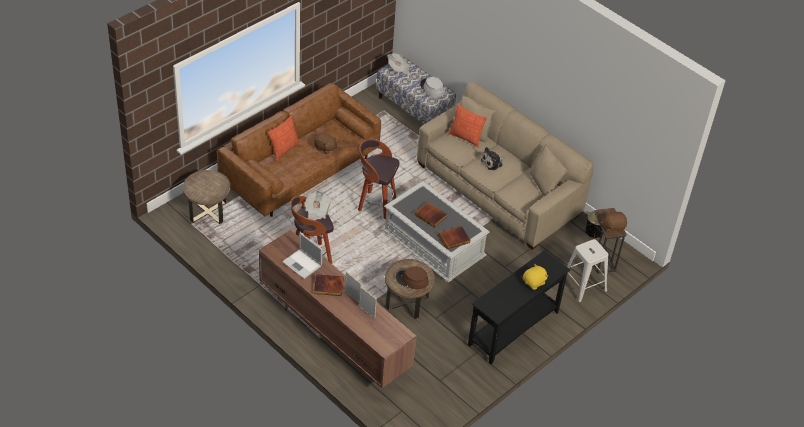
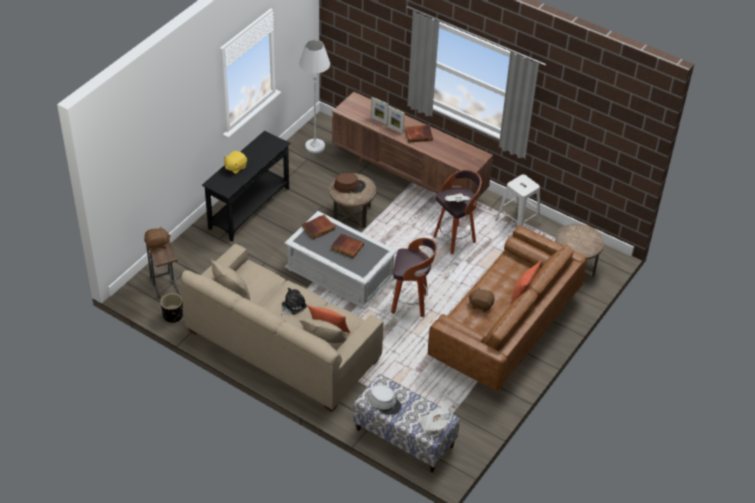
camera: 170 degrees right, 0 degrees up
(302, 264) = (448, 148): laptop -> none
(428, 396) = (315, 146): none -> white floor lamp
(583, 285) = (184, 258): white stool -> white stool (518, 221)

